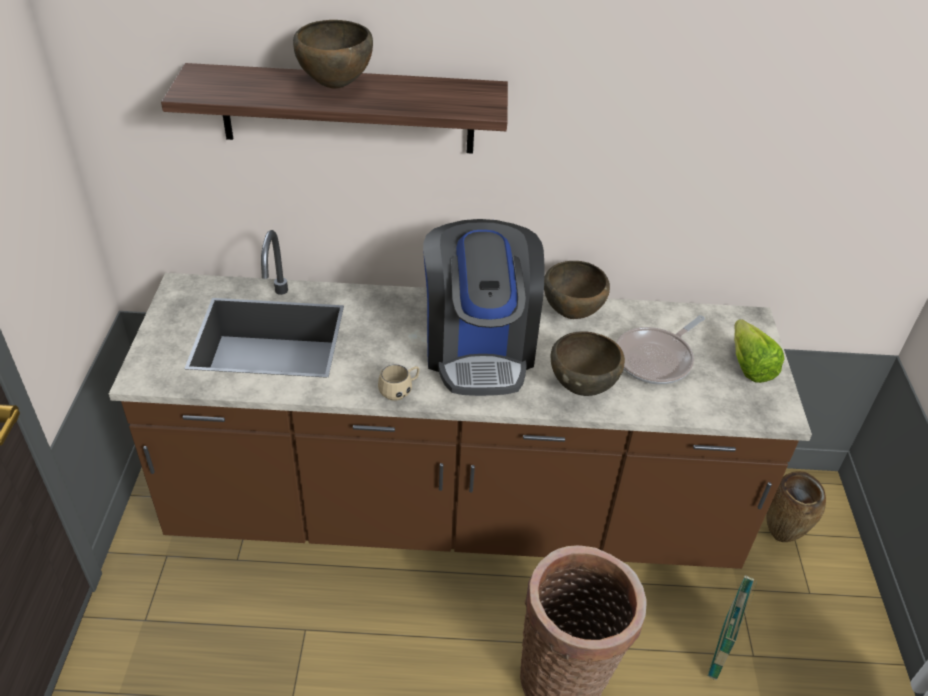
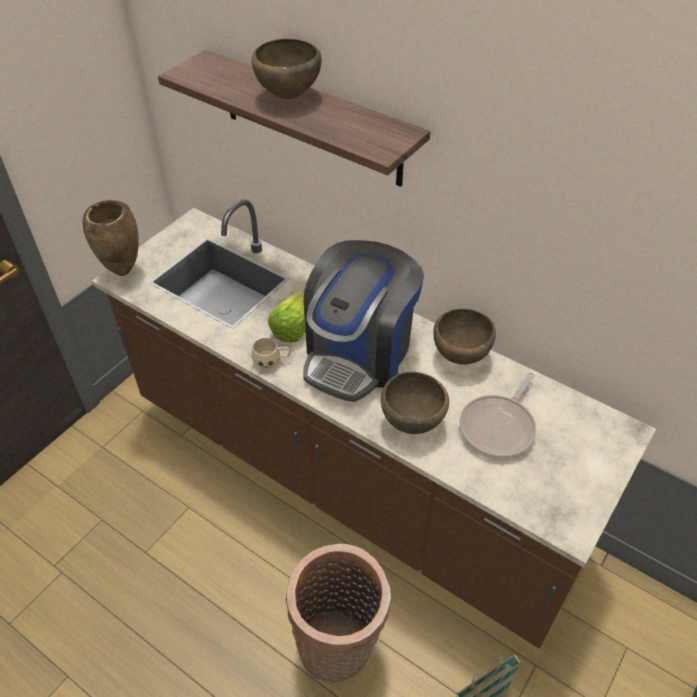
camera: 35 degrees right, 5 degrees up
(656, 359) = (499, 427): frying pan -> frying pan turned 45 degrees counterclockwise
(748, 362) = (584, 468): lettuce -> lettuce (296, 325)
(781, 537) = (612, 644): brown vase -> brown vase (123, 272)

